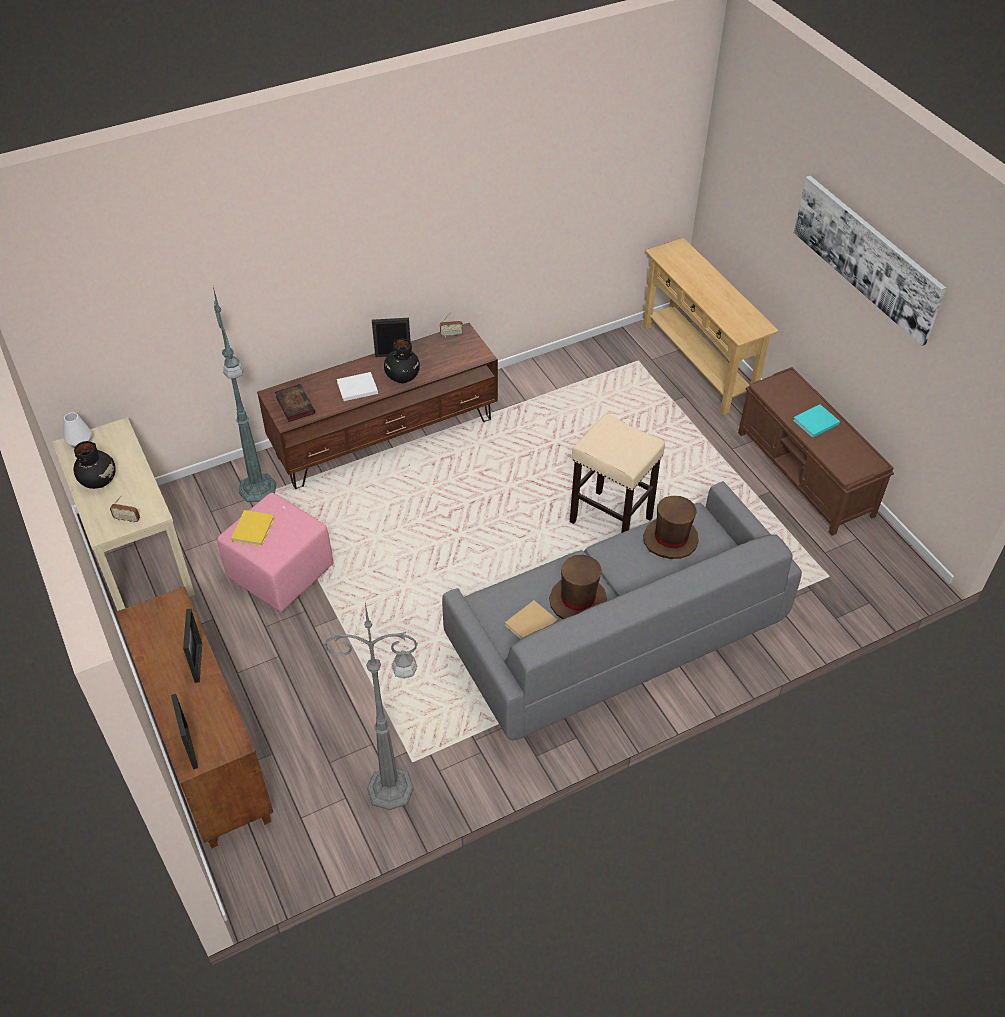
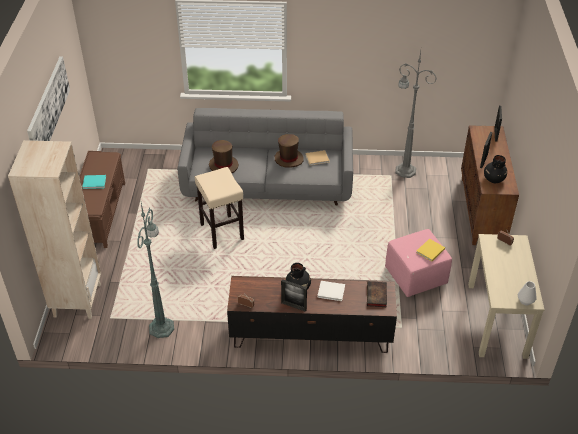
camera: 150 degrees left, 5 degrees down
(99, 480) = (517, 271): black vase -> black vase (493, 179)
(258, 490) = (409, 332): green floor lamp -> green floor lamp (162, 326)
(697, 363) = (77, 300): beige console table -> beige bookcase

